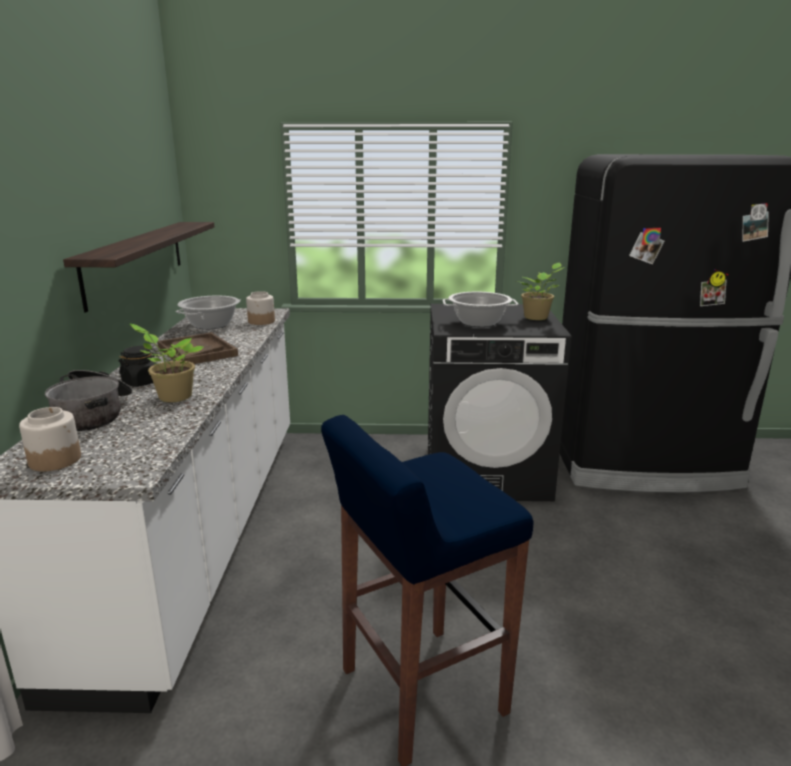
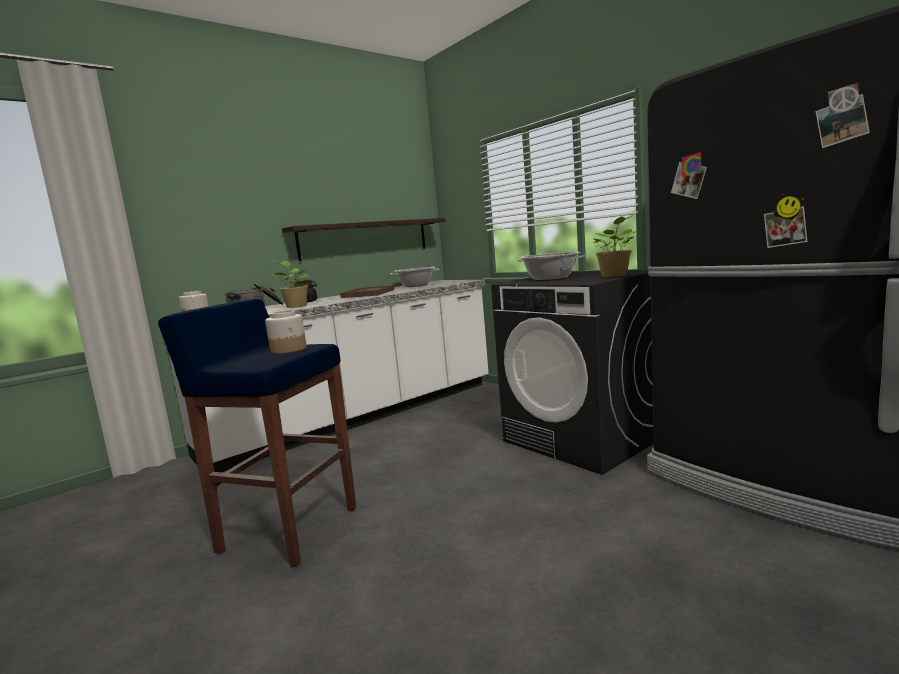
camera: 50 degrees right, 10 degrees down
(262, 321) = (445, 284): jar -> jar (289, 349)

